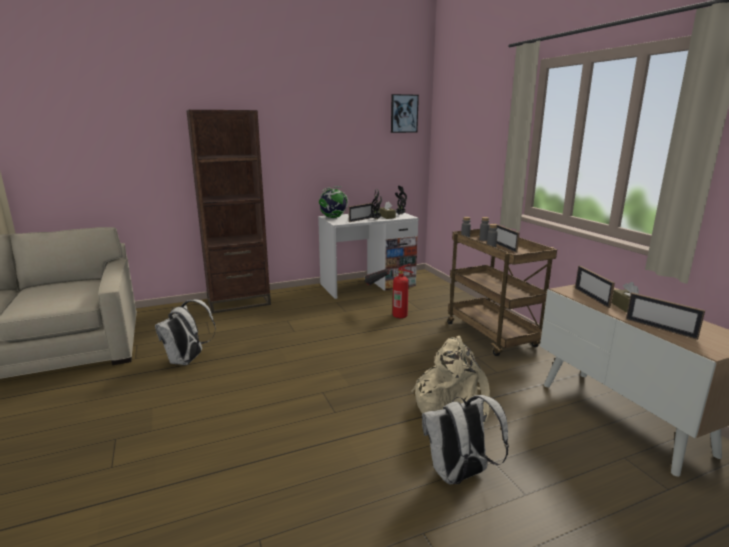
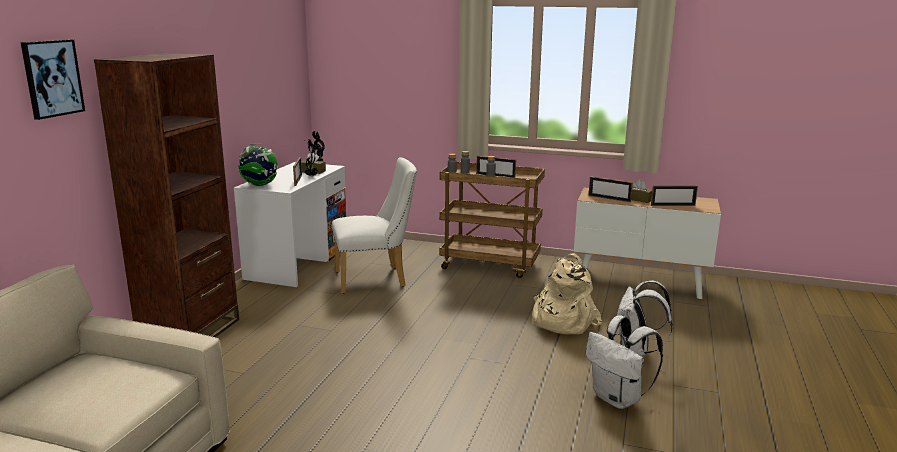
camera: 50 degrees left, 0 degrees up
(187, 360) = (291, 403): white backpack -> white backpack (618, 399)
(388, 312) = (376, 279): fire extinguisher -> white chair
(404, 113) = (288, 41): picture -> picture (52, 78)

